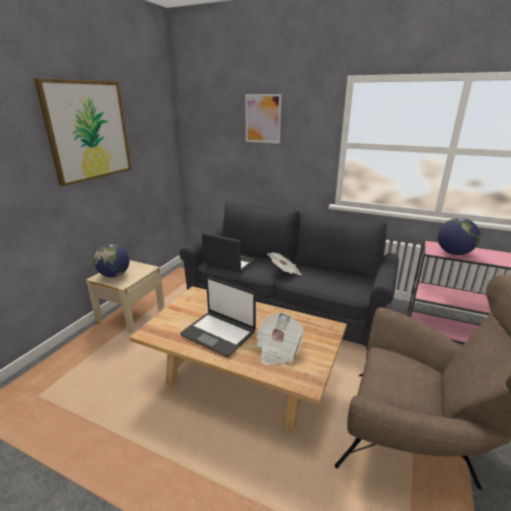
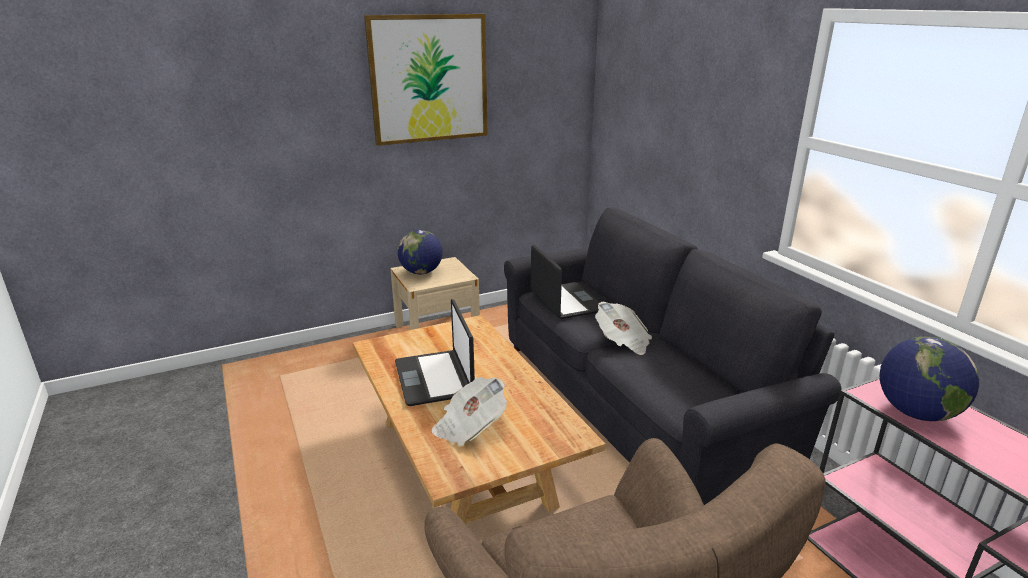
camera: 40 degrees right, 0 degrees up
(263, 118) = (694, 77): picture -> none

